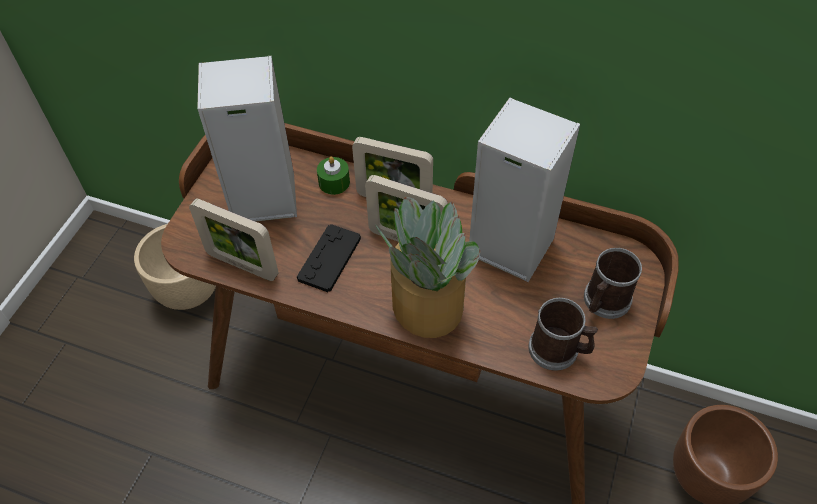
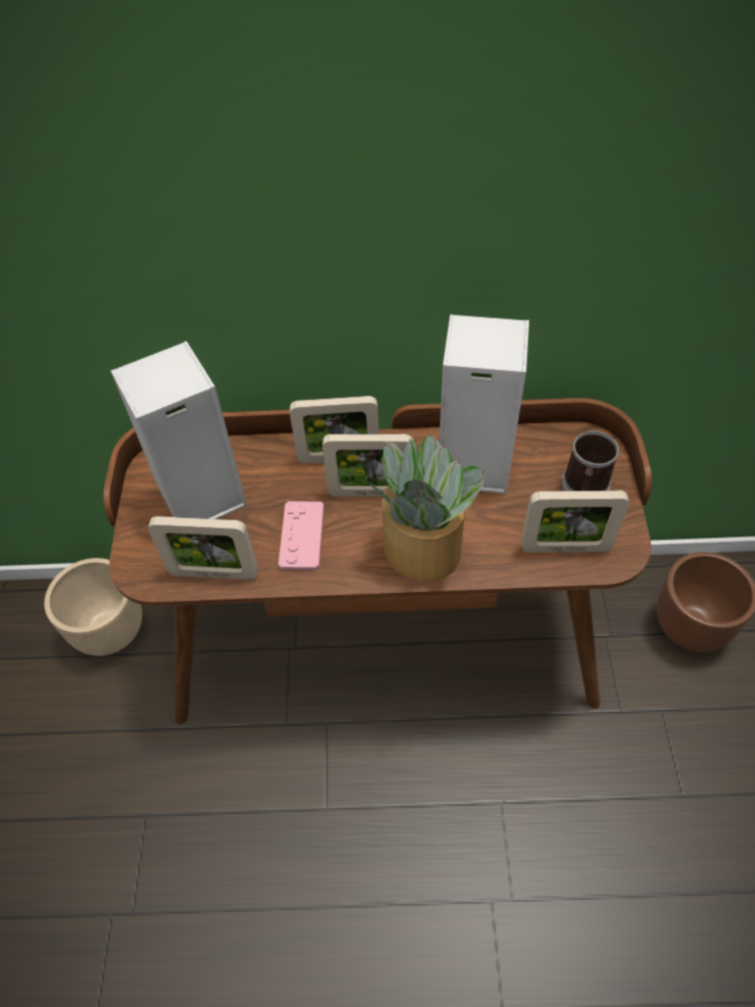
camera: 20 degrees left, 0 degrees up
(329, 258) = (302, 536): black game controller -> pink game controller
(334, 182) = (269, 459): green candle -> none
(559, 350) = (565, 548): mug -> picture frame

